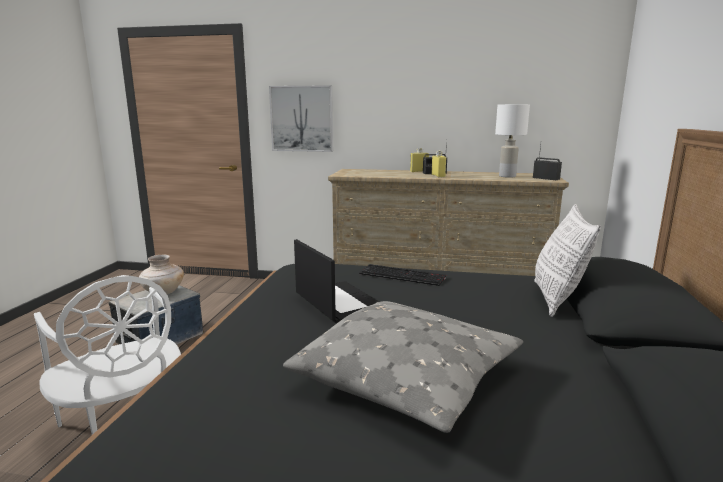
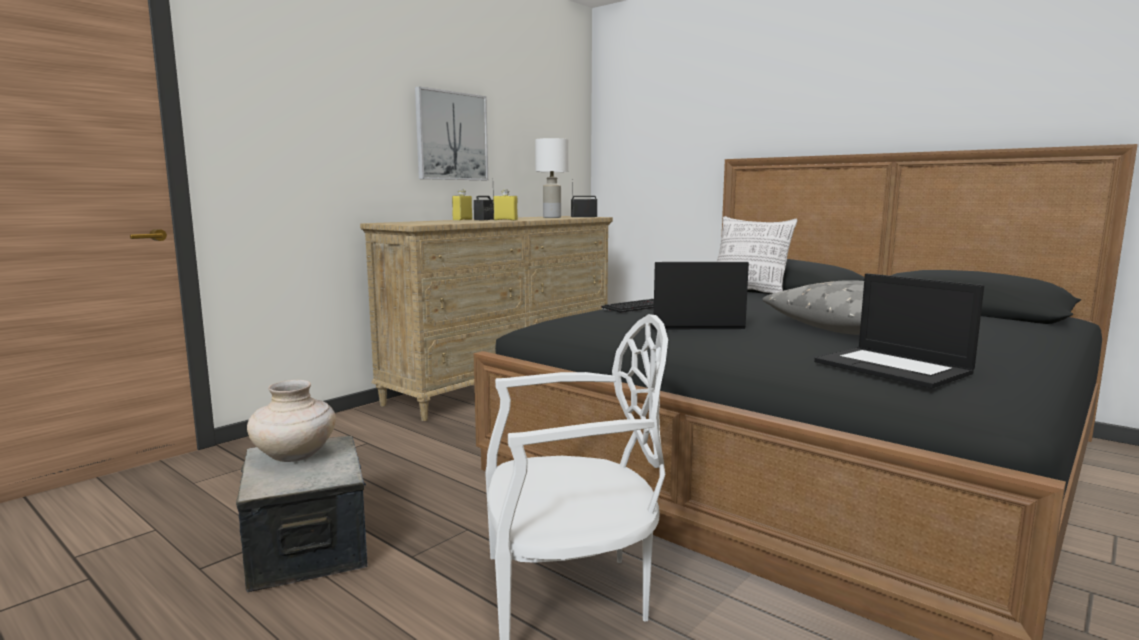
camera: 60 degrees left, 5 degrees down
(204, 410) = (894, 367): none -> laptop
(302, 119) = (288, 145): picture -> picture (451, 136)

